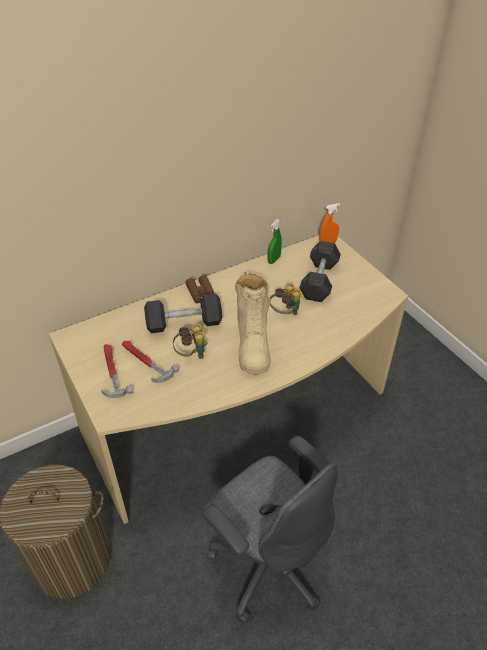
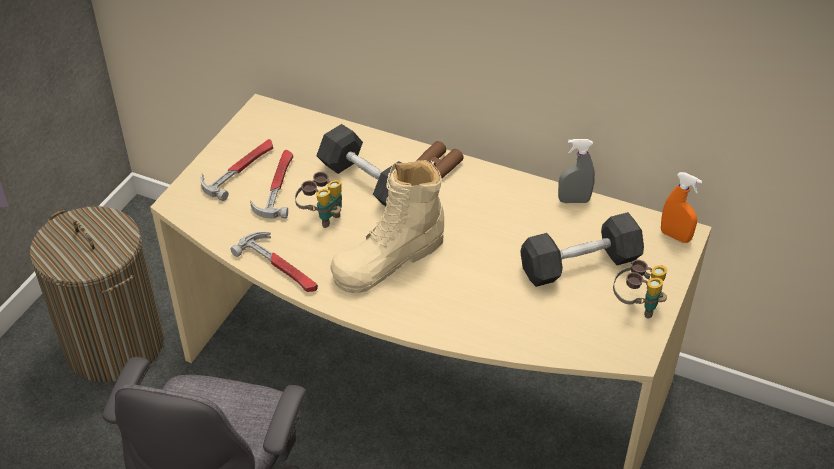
camera: 55 degrees right, 0 degrees up
(216, 392) = (280, 266): none -> hammer
(274, 260) = (573, 200): green spray bottle -> grey spray bottle
(285, 313) = (475, 262): binoculars -> binoculars (637, 305)

